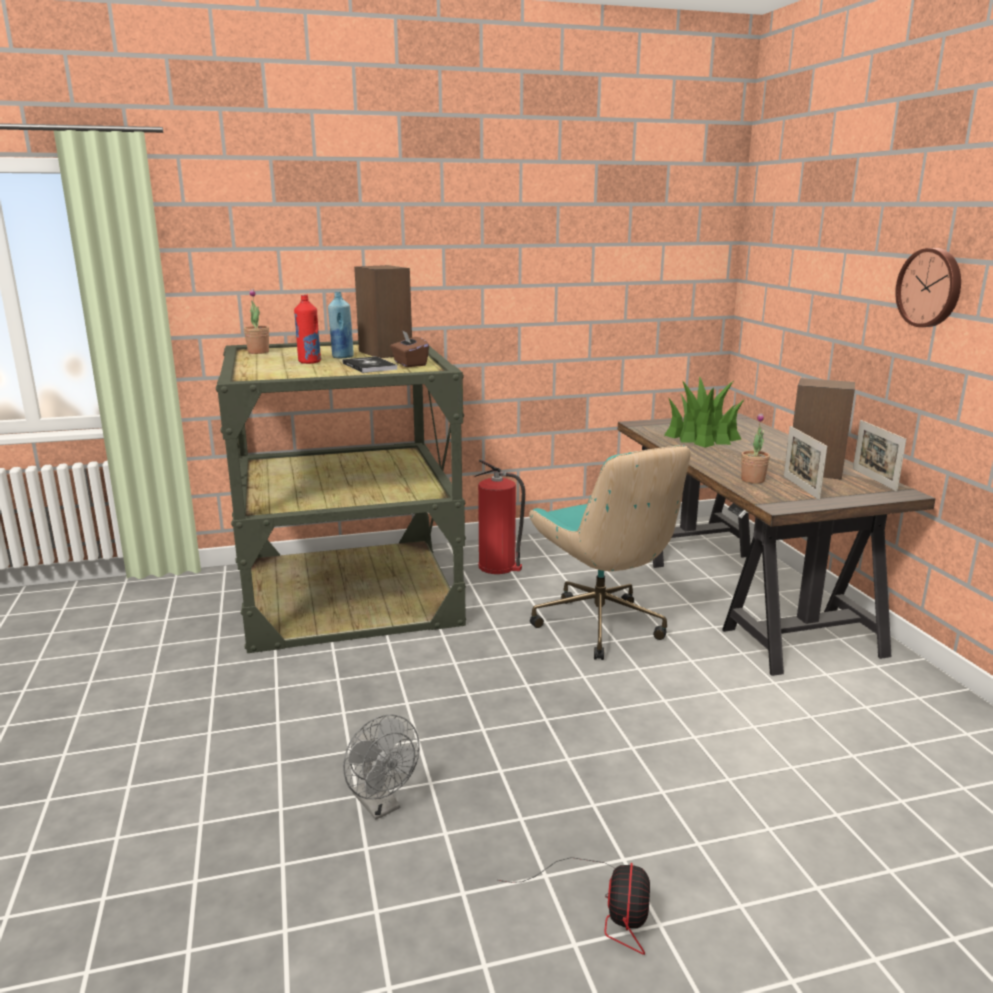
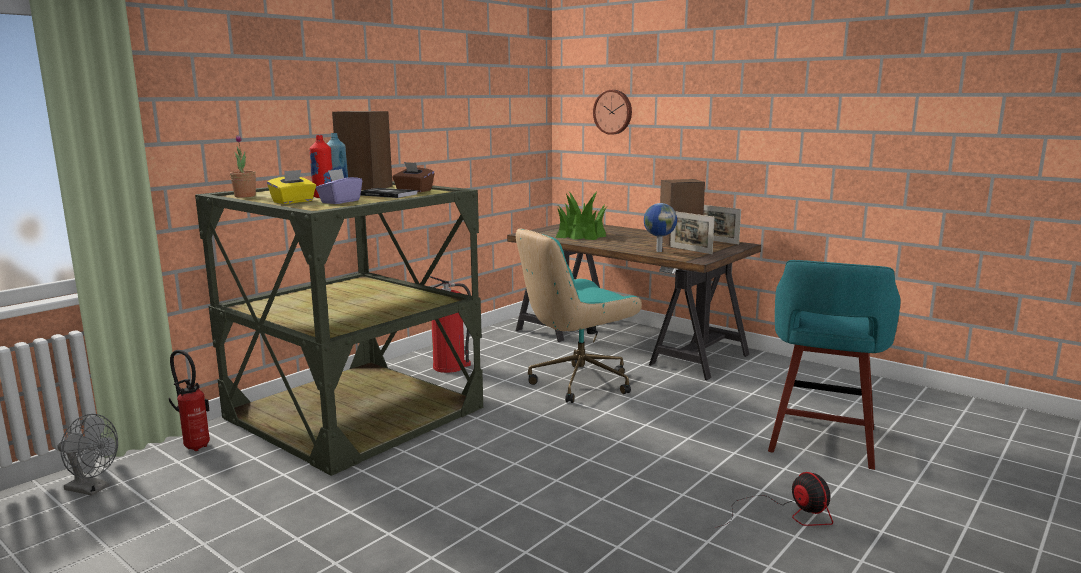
camera: 35 degrees left, 5 degrees down
(200, 586) = (195, 445): none -> fire extinguisher
(266, 365) = (293, 202): none -> yellow tissue box
(299, 371) = (340, 201): none -> purple tissue box
(381, 806) = (591, 522): grey fan -> grey fan (92, 489)
(600, 629) = (577, 384): turquoise office chair -> turquoise office chair turned 120 degrees clockwise
(752, 480) = (658, 251): potted plant -> globe
(812, 827) = (821, 441): none -> turquoise stool
(931, 287) = (733, 113): wall clock -> wall clock (613, 112)

